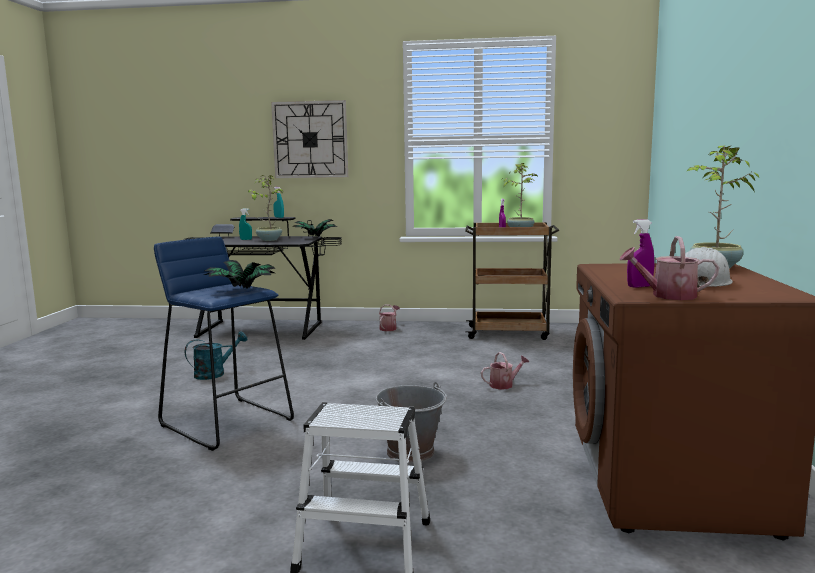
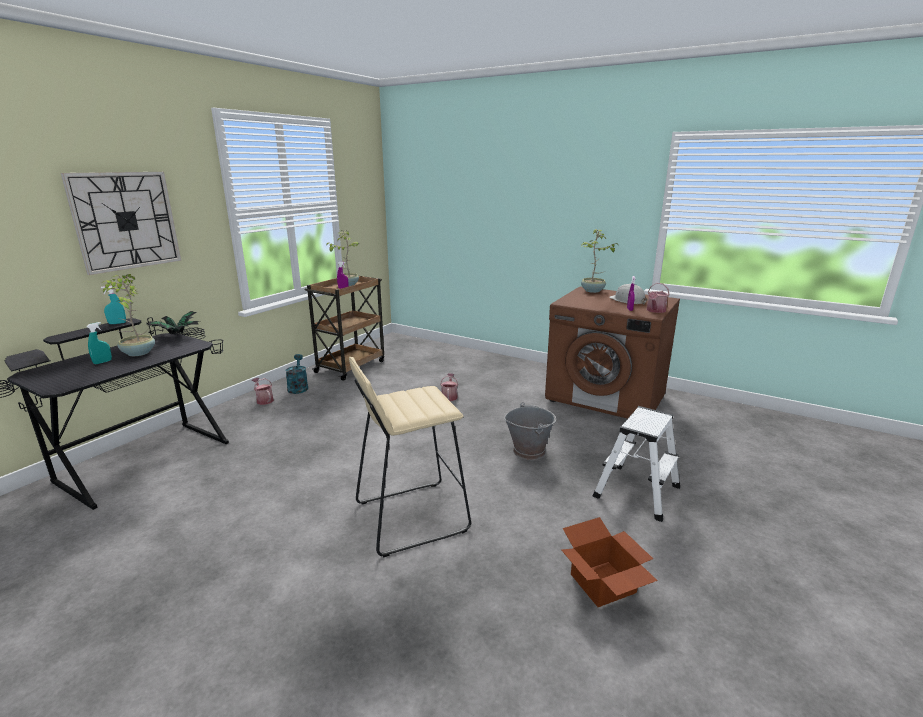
camera: 65 degrees left, 10 degrees up
(132, 542) = (603, 585): none -> cardboard box
(215, 373) = (264, 509): turquoise watering can -> turquoise watering can (298, 387)
(227, 422) = (410, 516): blue stool -> beige stool
(241, 289) = (421, 395): potted plant -> none

